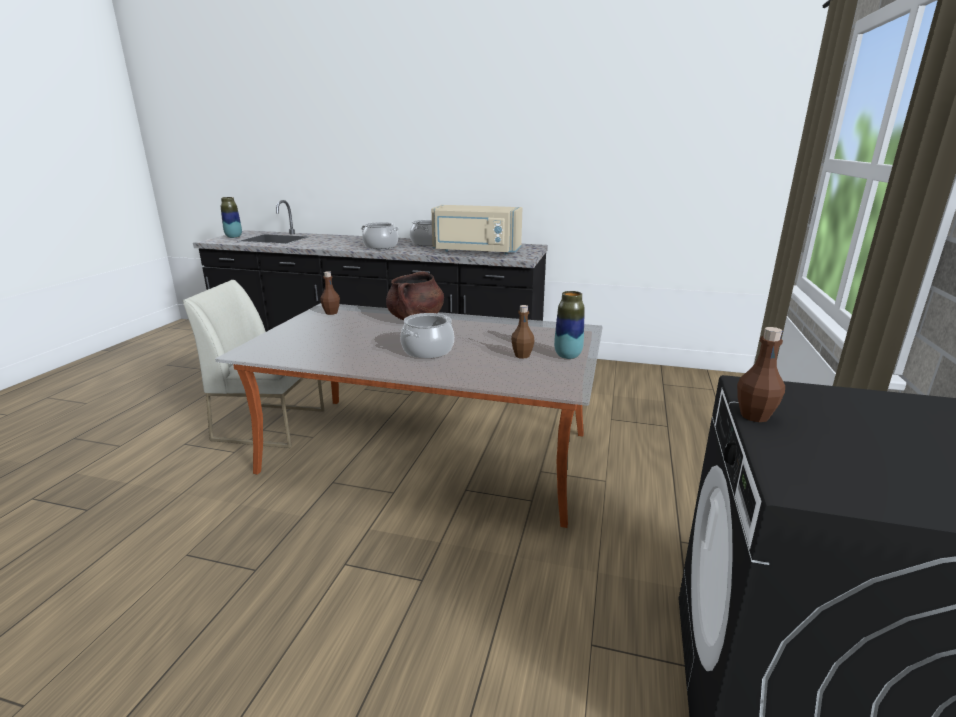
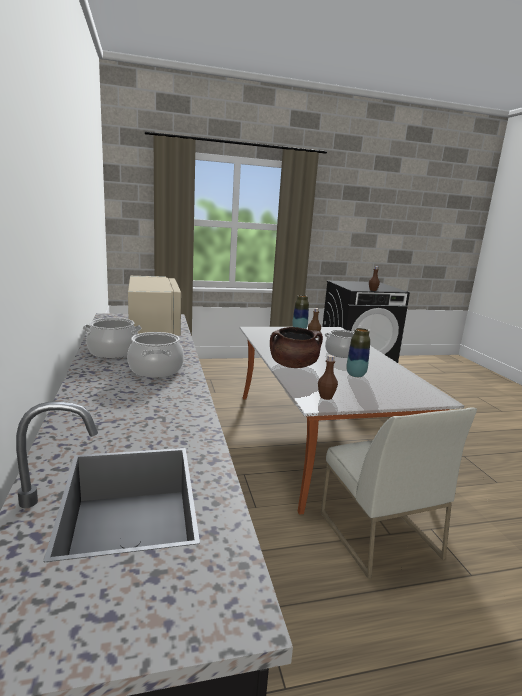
camera: 120 degrees left, 5 degrees down
(234, 237) = (134, 601): vase -> vase (355, 375)

